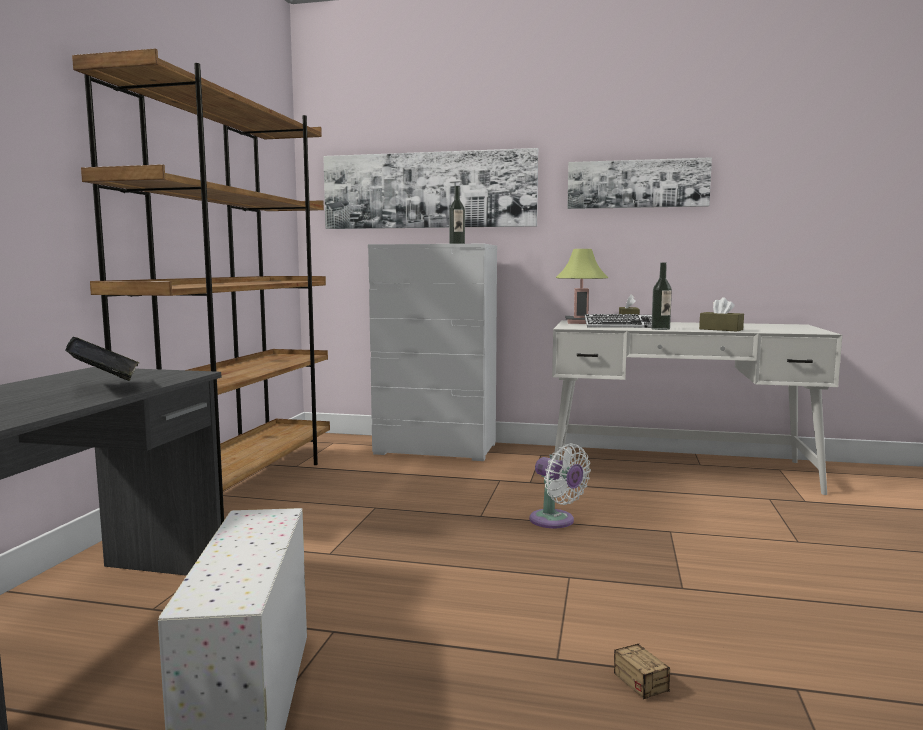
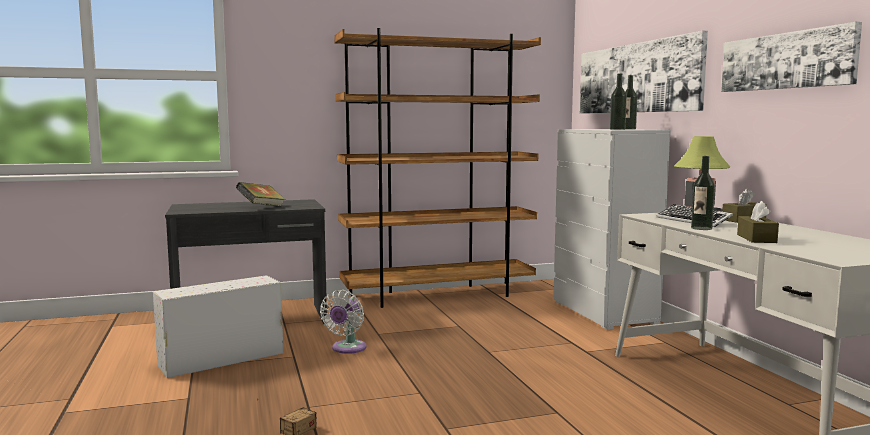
camera: 60 degrees right, 0 degrees up
(469, 243) = (617, 129): none -> bottle
(555, 521) = (514, 373): white fan -> white fan (347, 349)

